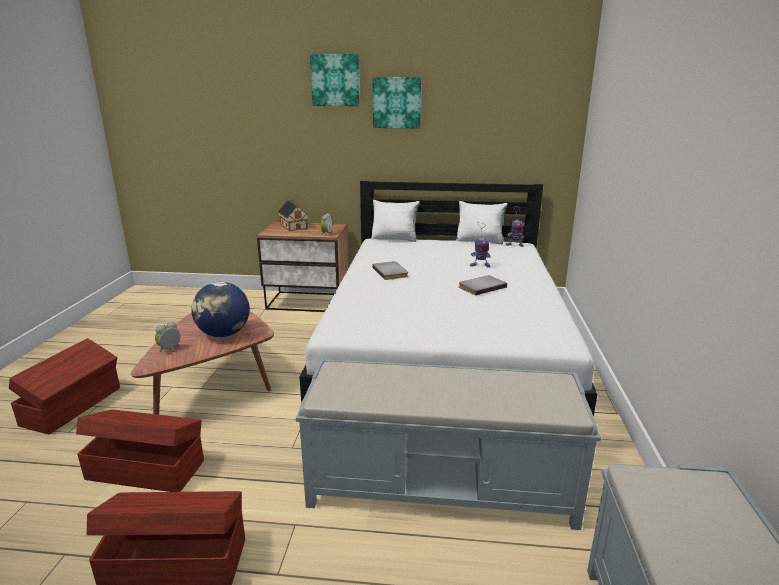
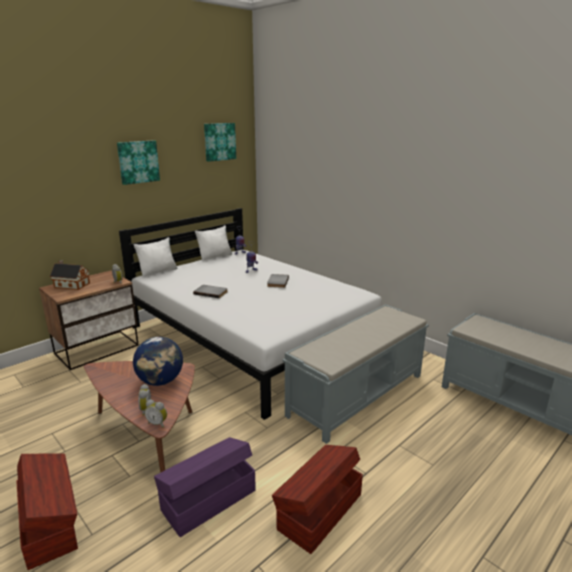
camera: 50 degrees left, 0 degrees up
(145, 469) = (207, 499): brown storage box -> purple storage box
(152, 364) = (158, 423): none -> alarm clock
(335, 80) = (84, 147): picture -> picture (219, 141)

